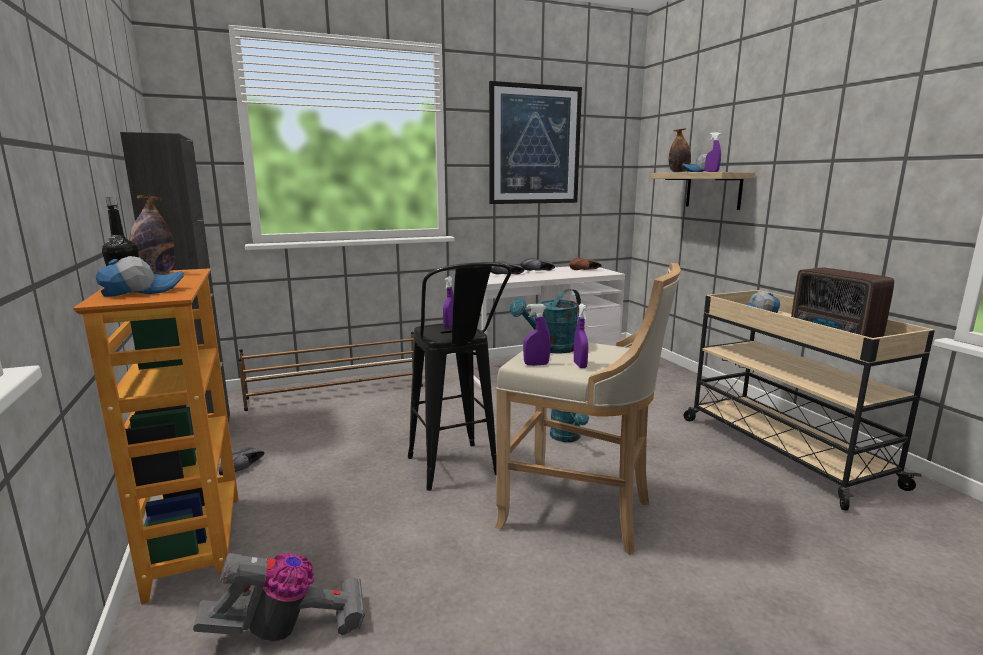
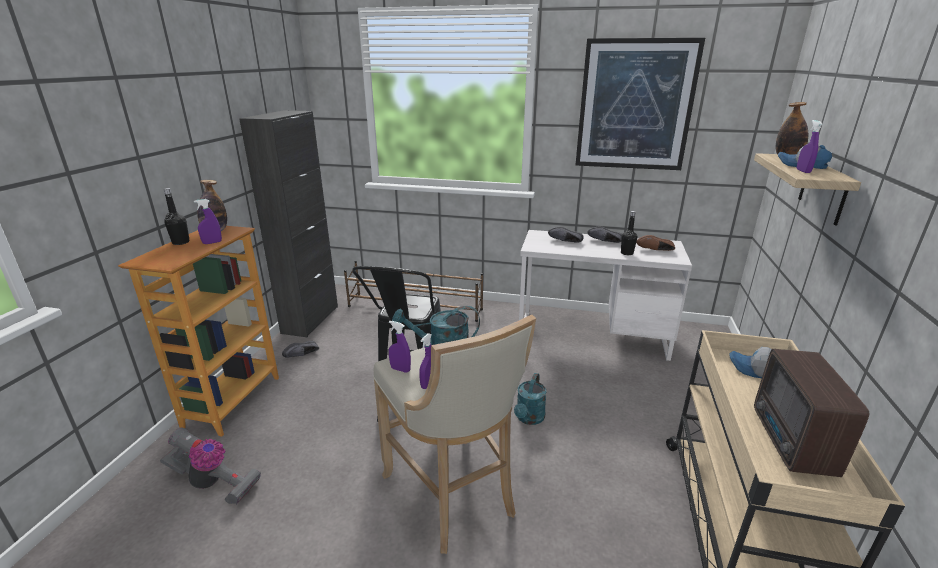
camera: 35 degrees right, 10 degrees up
(143, 291) = (171, 253): cap -> none
(449, 326) = (418, 299): purple spray bottle -> purple spray bottle (212, 242)
(568, 274) = (627, 253): none -> black bottle

